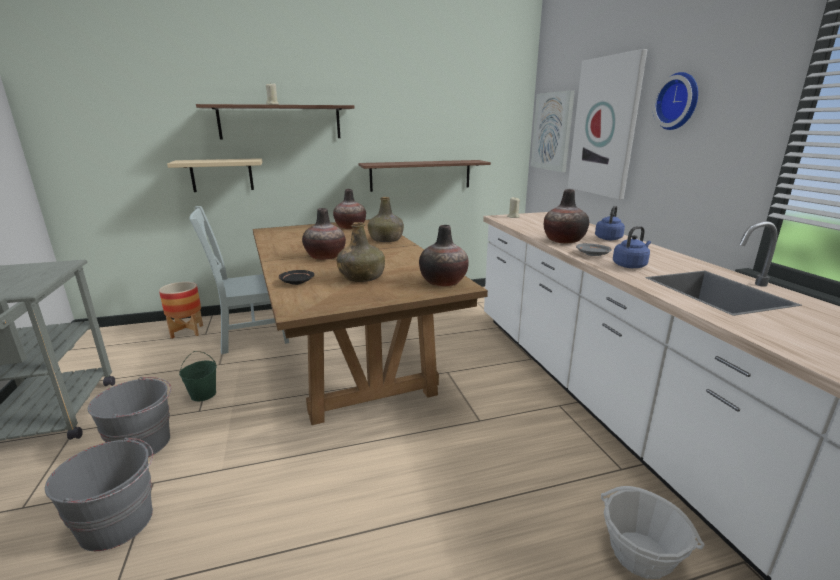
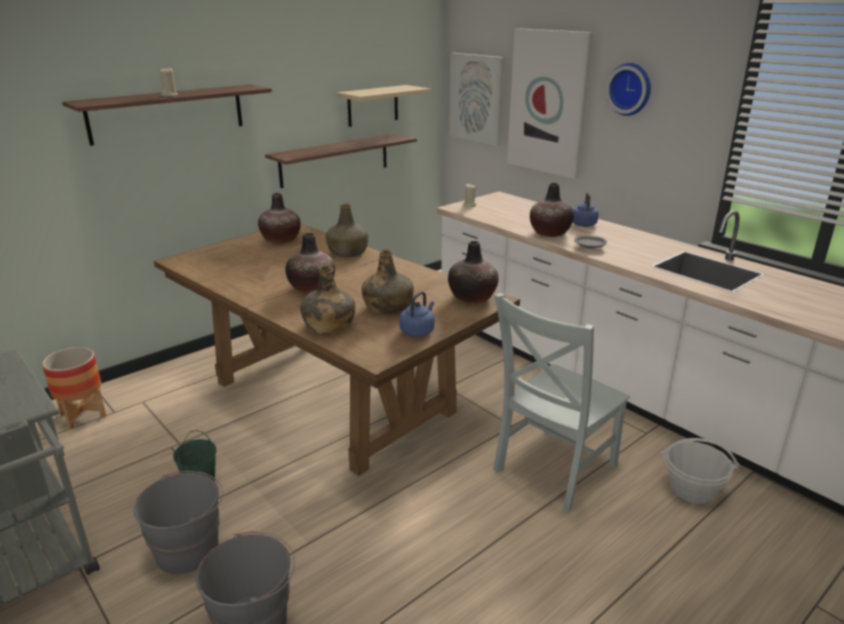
camera: 25 degrees left, 5 degrees up
(222, 175) = (95, 193): beige shelf -> beige shelf (373, 105)
(251, 336) = (182, 401): grey chair -> grey chair (552, 470)
(296, 282) = (328, 326): black plate -> green bottle
(630, 265) = (629, 255): blue kettle -> blue kettle (418, 331)

